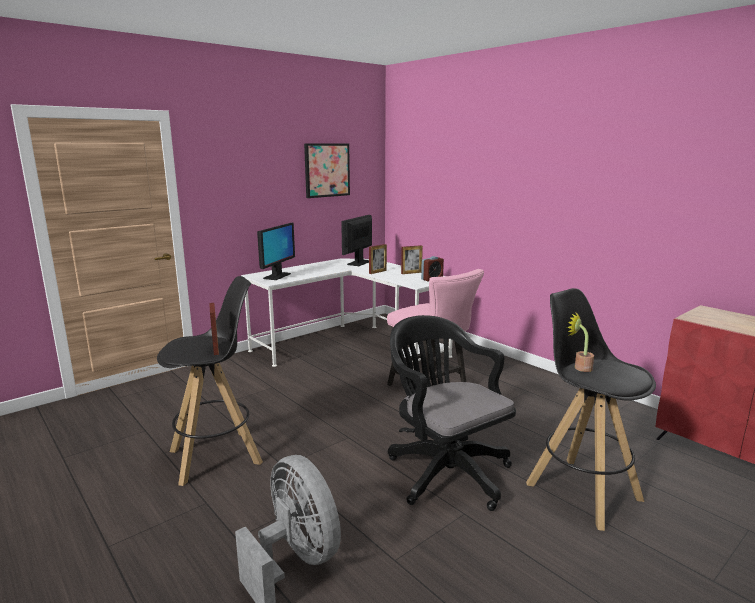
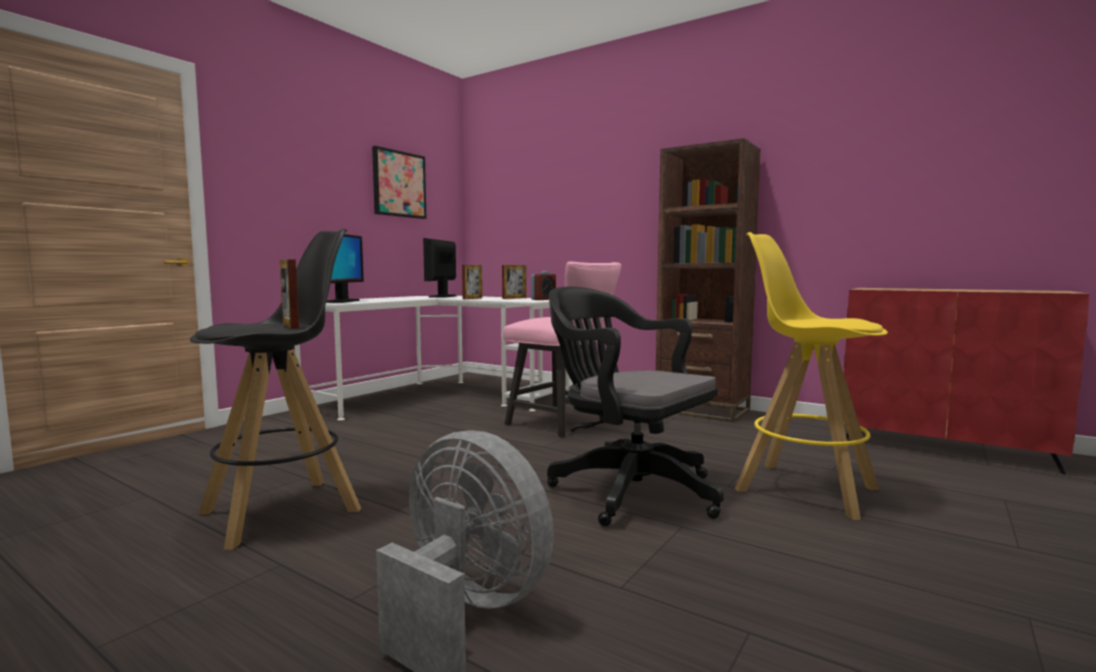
camera: 15 degrees left, 10 degrees down
(555, 385) = (702, 410): none -> brown bookcase
(579, 367) = (791, 320): potted plant -> none
(582, 491) = (804, 488): black stool -> yellow stool

